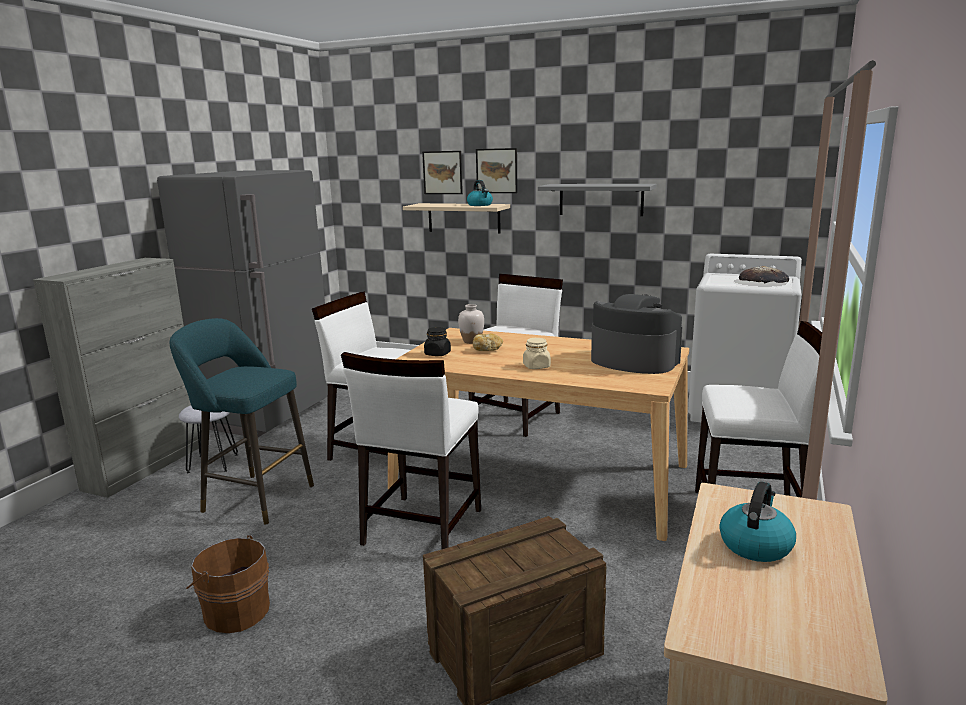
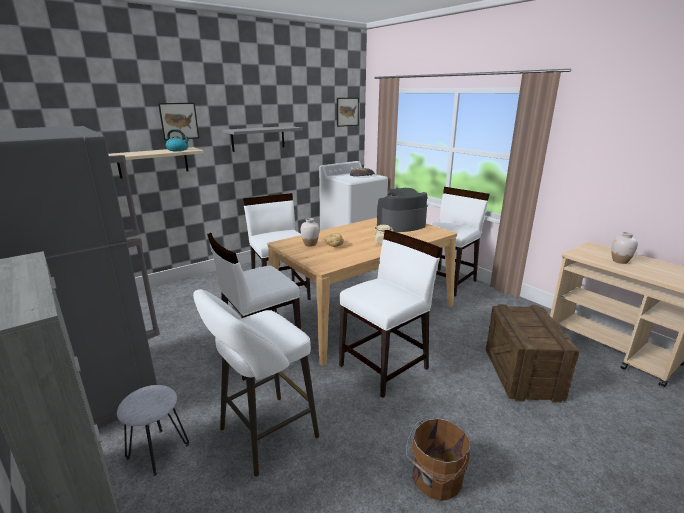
camera: 60 degrees left, 5 degrees up
(253, 497) = (263, 435): turquoise stool -> white stool
(421, 527) = (385, 367): white chair -> white chair turned 90 degrees counterclockwise
(437, 354) = (322, 257): black jar -> none
(442, 172) = (126, 124): picture -> picture (347, 112)
(755, 545) = (620, 261): kettle -> white vase

